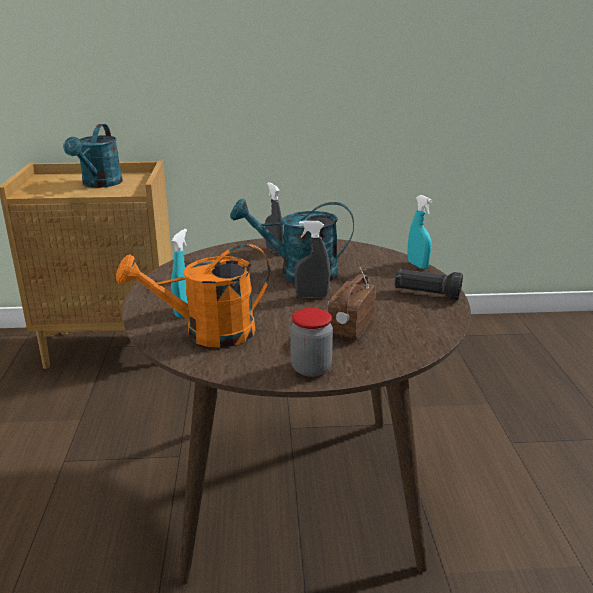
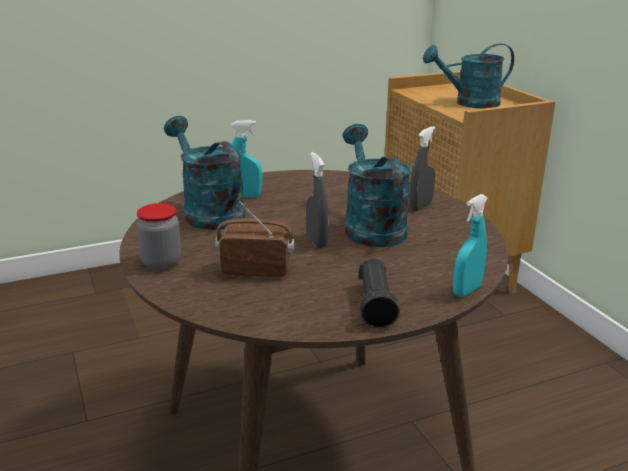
camera: 70 degrees right, 0 degrees up
(207, 333) = (208, 212): orange watering can -> turquoise watering can

